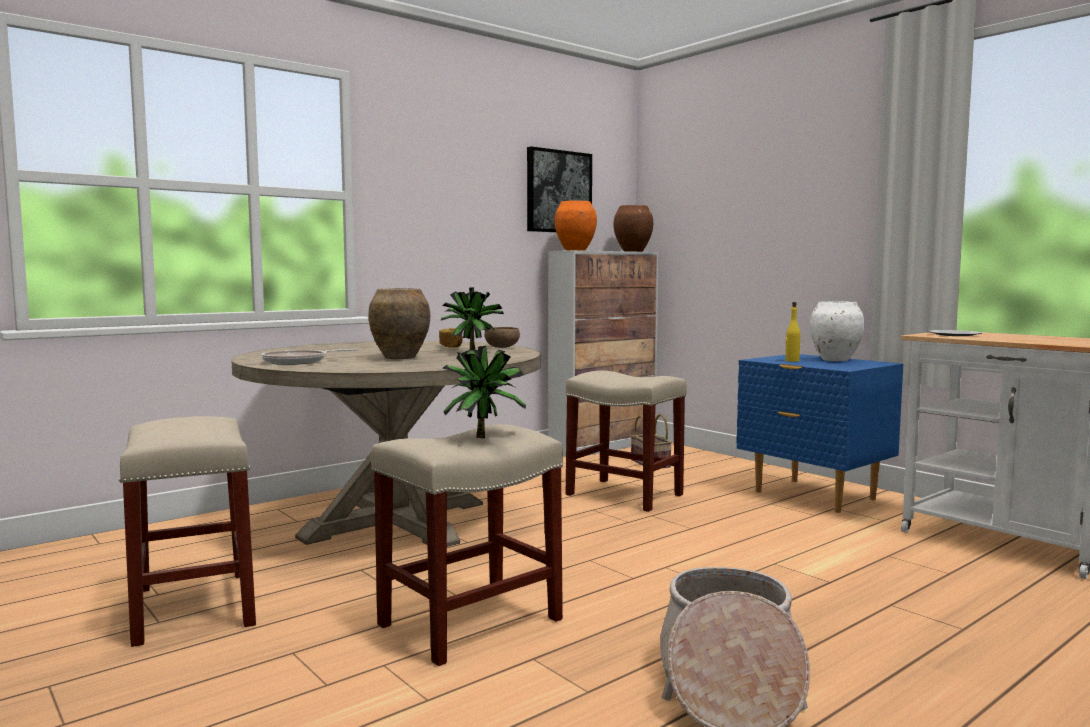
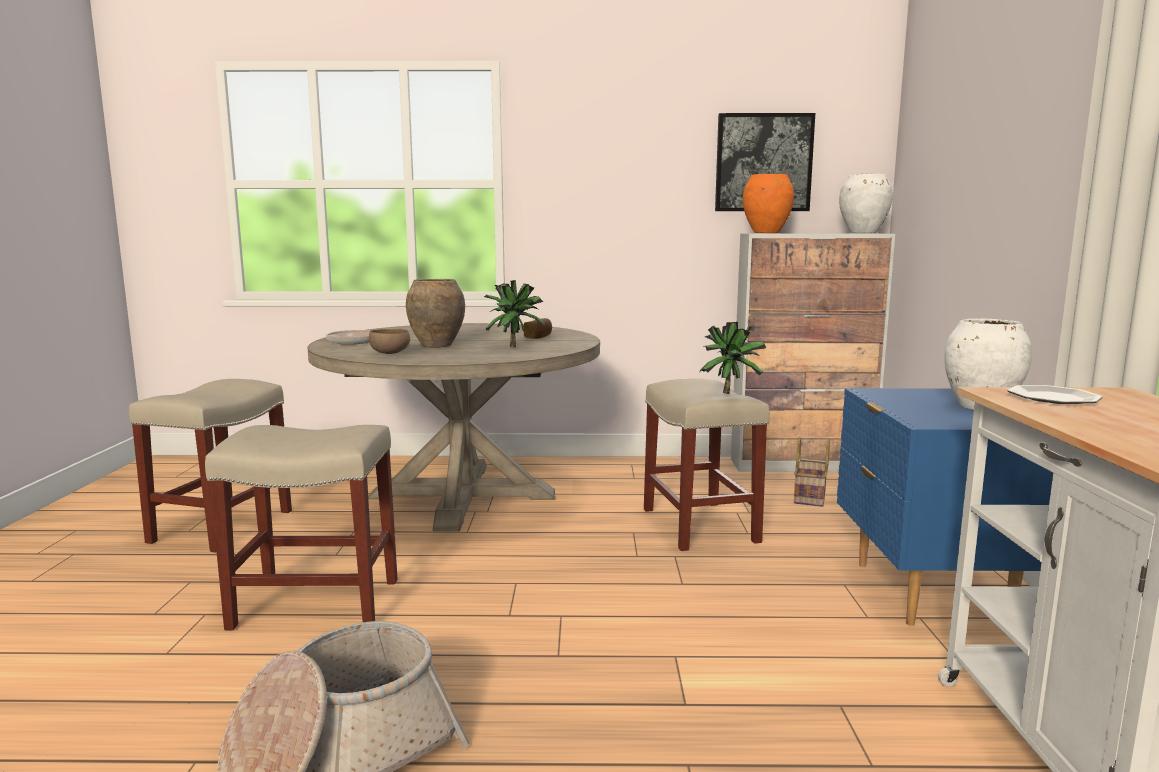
camera: 40 degrees right, 5 degrees up
(483, 437) = (317, 436): potted plant -> potted plant (730, 393)
(502, 347) = (573, 343): brown bowl -> brown bowl (391, 353)
(633, 251) = (863, 233): brown vase -> white vase
(792, 361) = (907, 399): yellow bottle -> none

